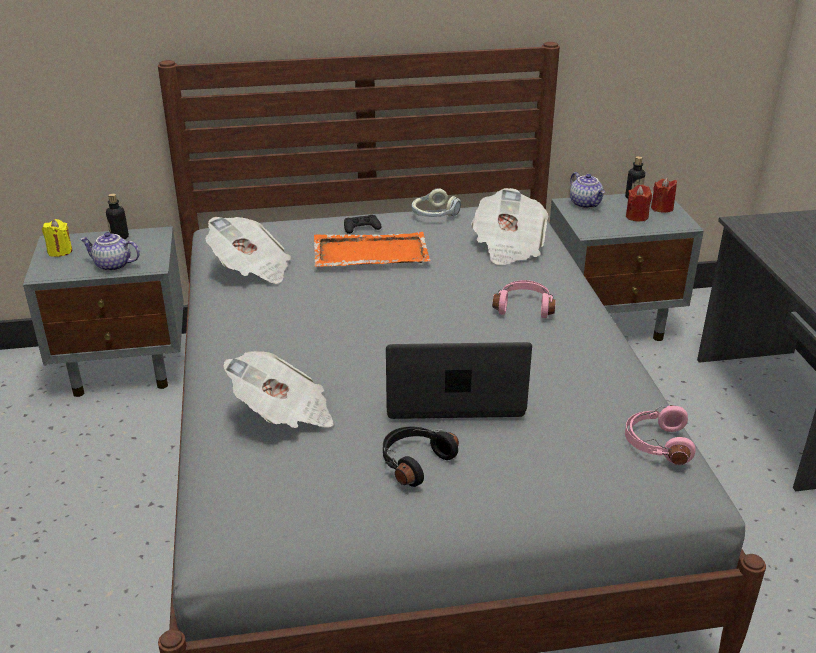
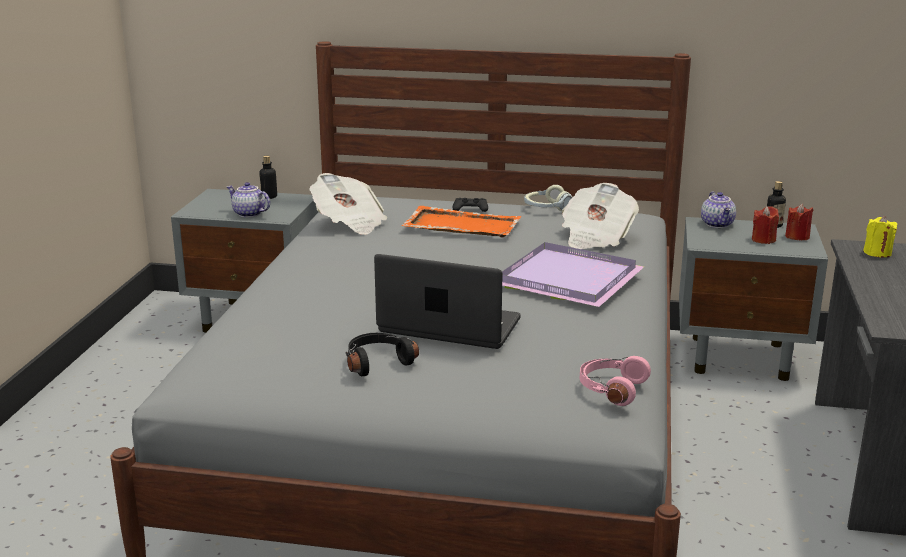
camera: 20 degrees right, 10 degrees down
(60, 251) = (215, 200): yellow candle -> yellow candle (877, 253)
(283, 414) = (295, 315): newspaper -> none
(524, 307) = (571, 279): pink headphones -> purple tray

